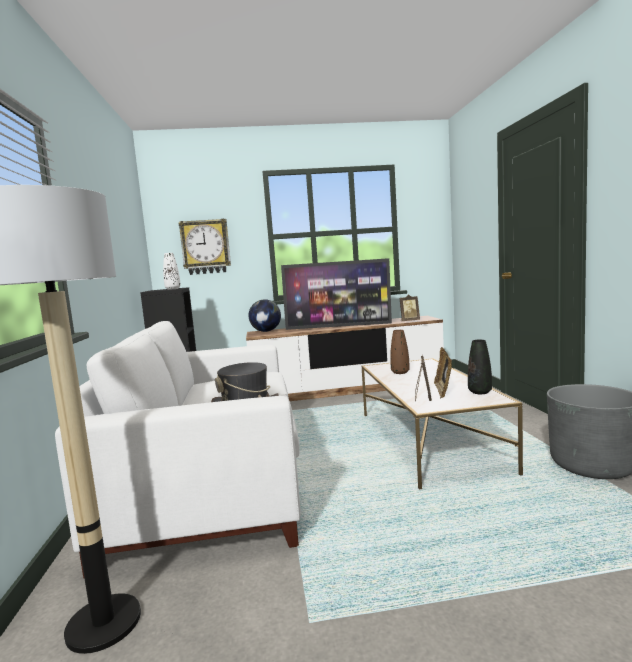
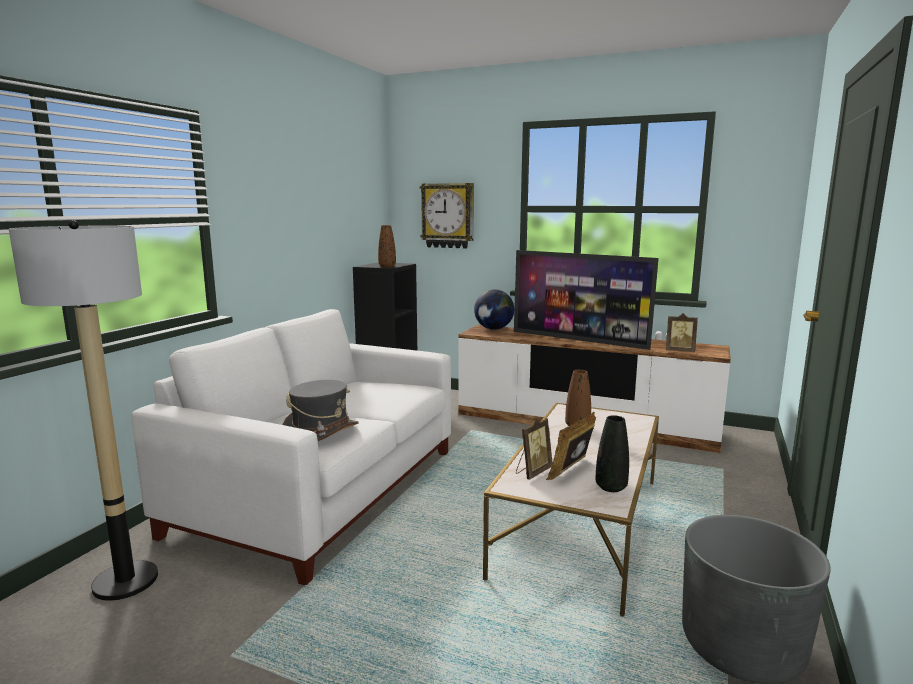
camera: 30 degrees right, 5 degrees up
(173, 289) = (387, 266): white vase -> brown vase

